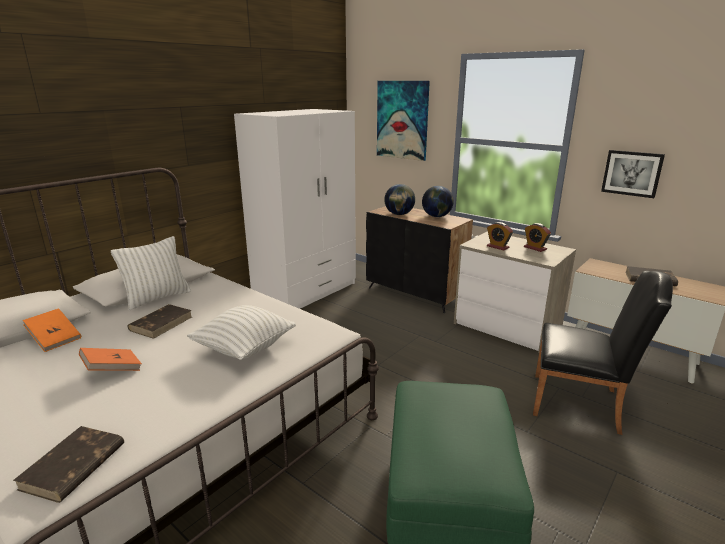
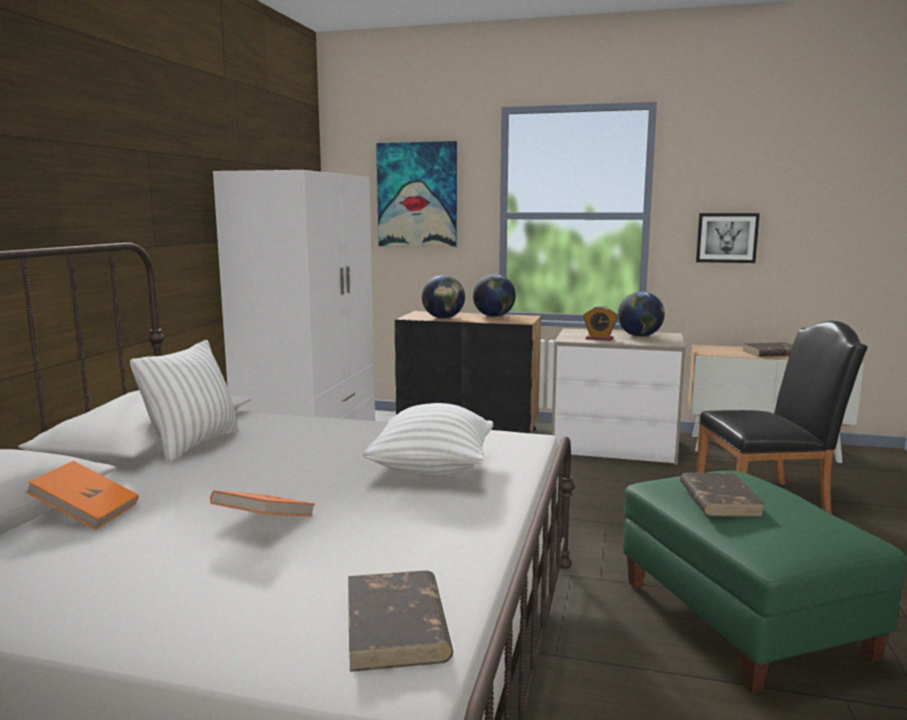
camera: 25 degrees left, 10 degrees down
(161, 323) = (253, 467): brown book -> brown book (719, 499)
(535, 248) = (640, 336): alarm clock -> globe

